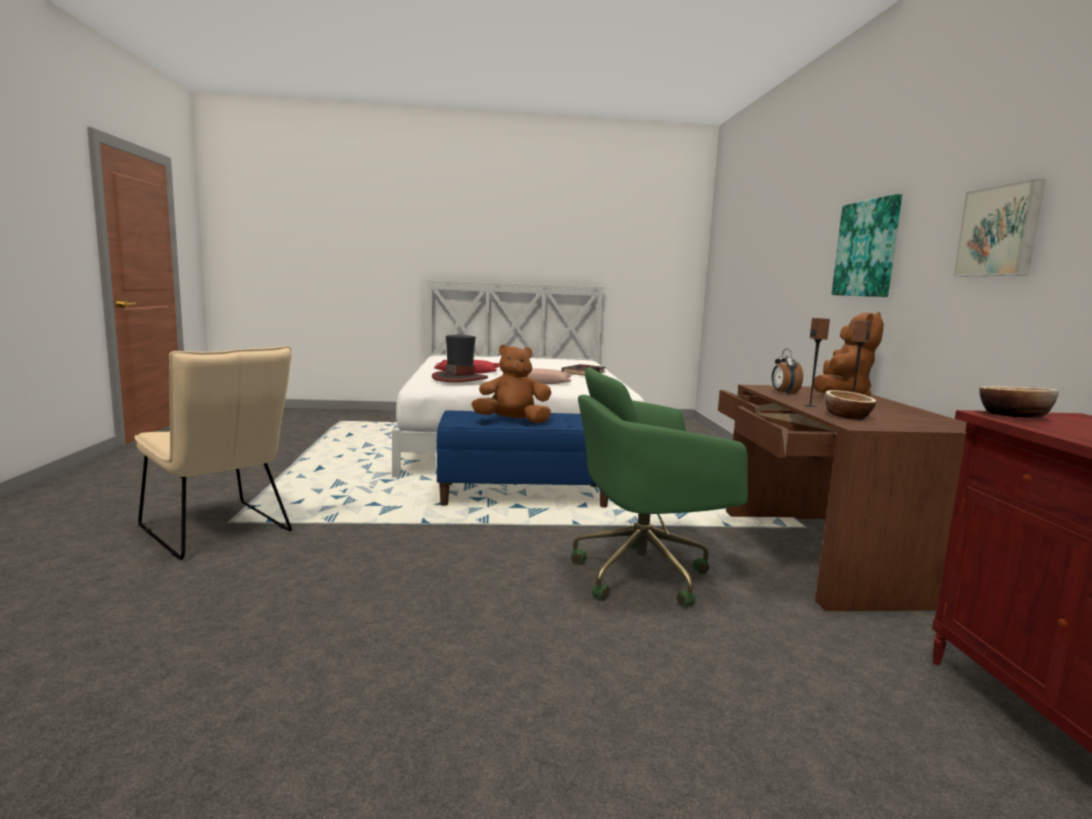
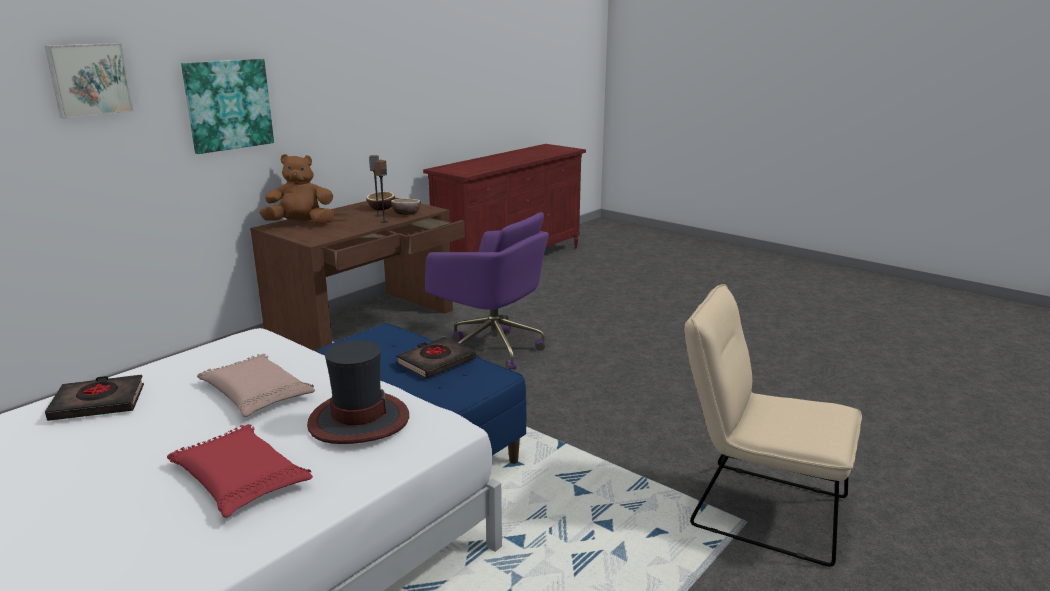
camera: 135 degrees left, 10 degrees up
(219, 532) = (757, 508): beige chair -> beige chair turned 60 degrees counterclockwise
(512, 421) = (436, 362): brown plush toy -> black book
(646, 575) = (490, 349): green office chair -> purple office chair
(783, 393) = (339, 232): alarm clock -> none
(1000, 231) = (353, 89): picture -> picture (89, 79)
(1013, 416) = (464, 172): bowl -> bowl (381, 208)

